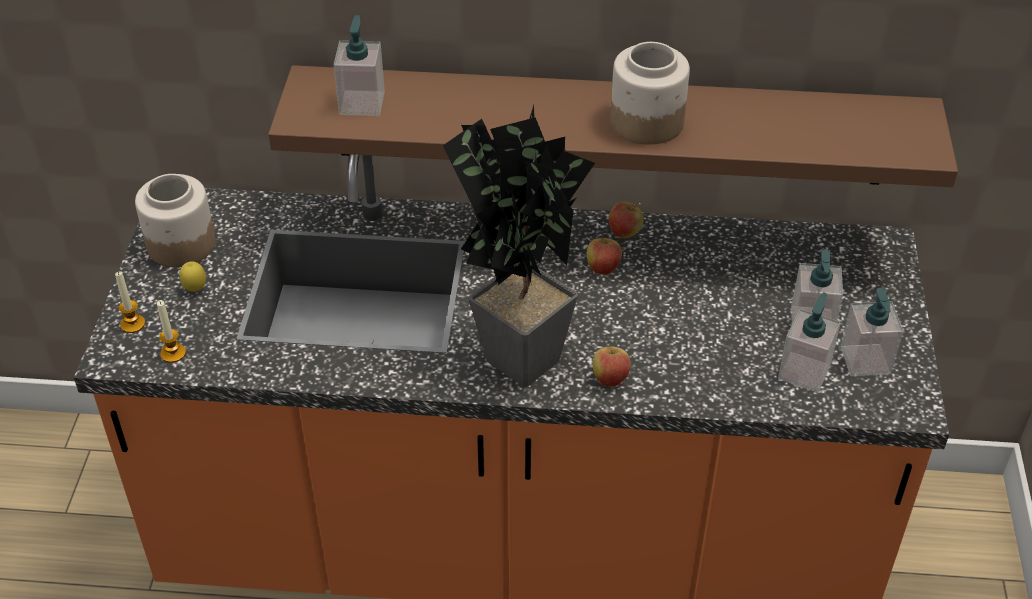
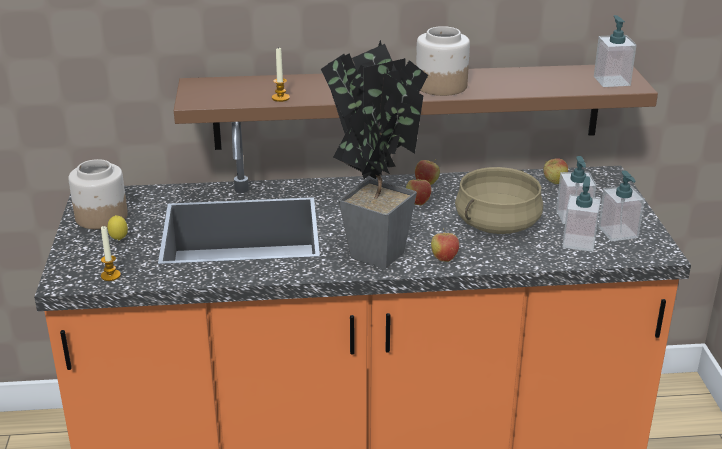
camera: 10 degrees left, 15 degrees down
(133, 324) = (74, 262): candle -> candle (280, 98)
(362, 103) = (237, 91): soap dispenser -> soap dispenser (611, 81)
(700, 322) = (496, 224): none -> beige cooking pot
(805, 252) = (554, 182): none -> apple

